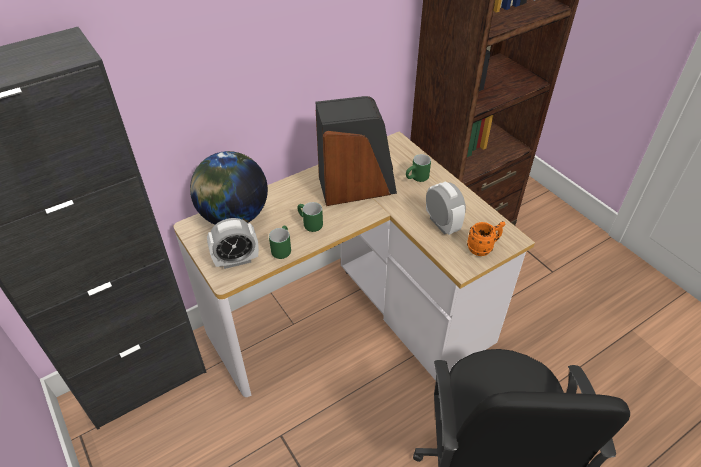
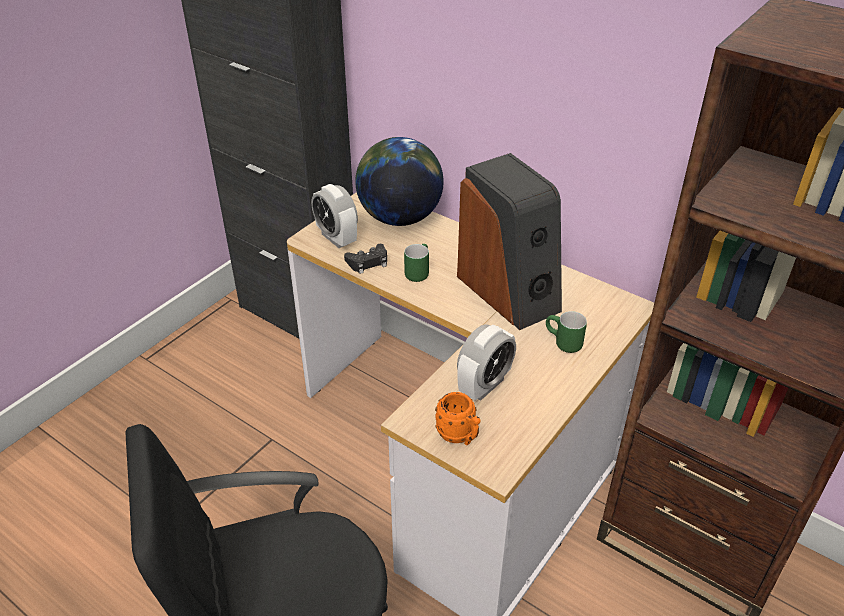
camera: 70 degrees right, 5 degrees down
(281, 249) = (368, 262): green mug -> black game controller

